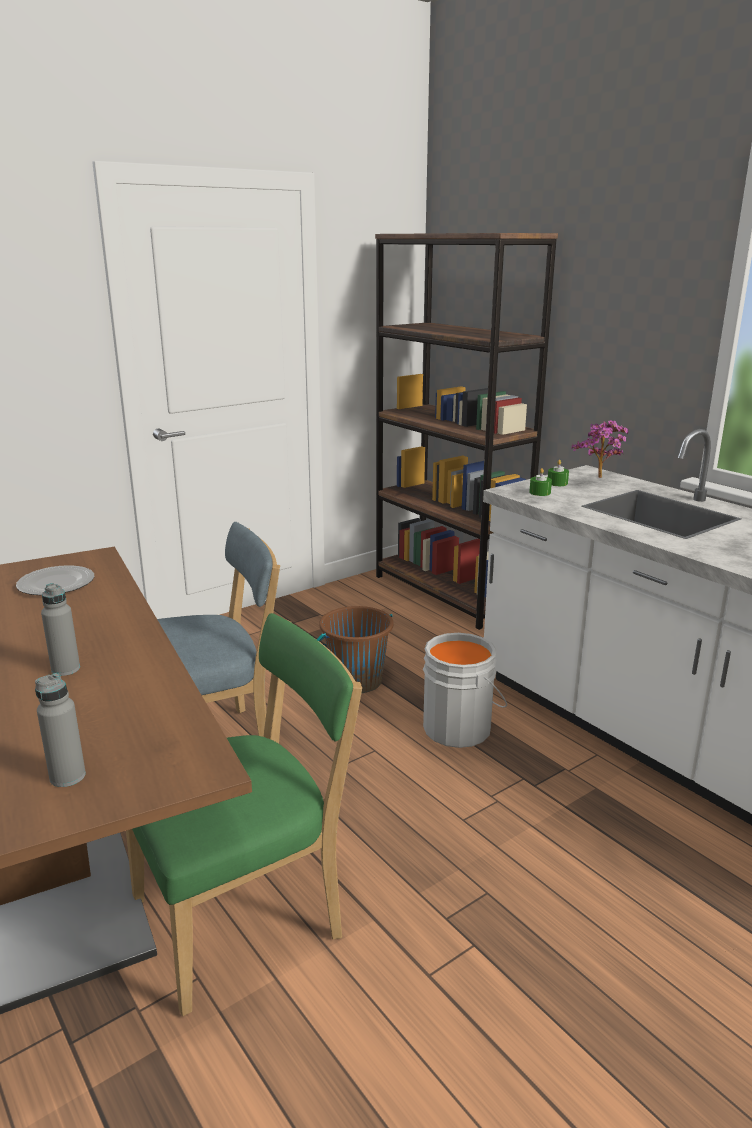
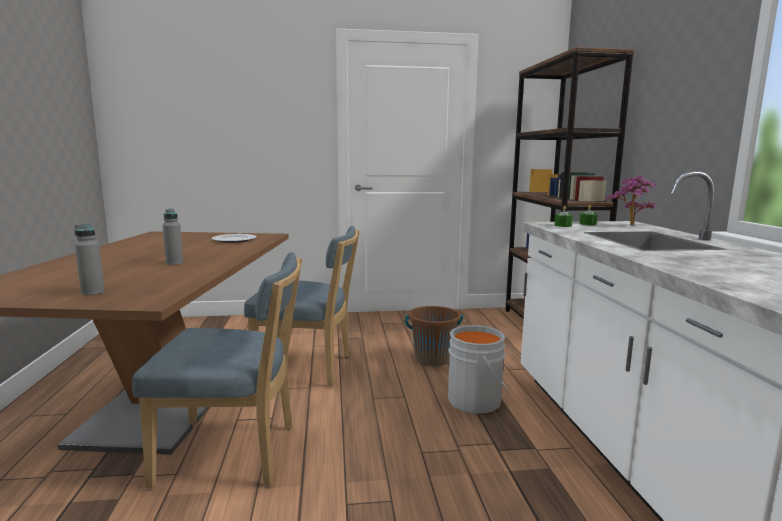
camera: 30 degrees right, 10 degrees down
(247, 916) = (234, 454): green chair -> blue chair

